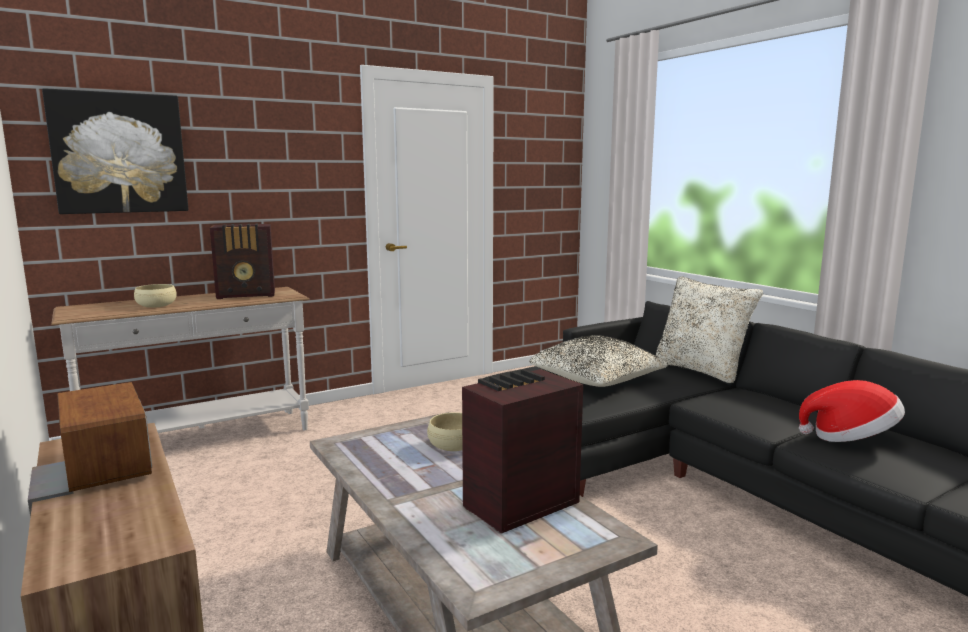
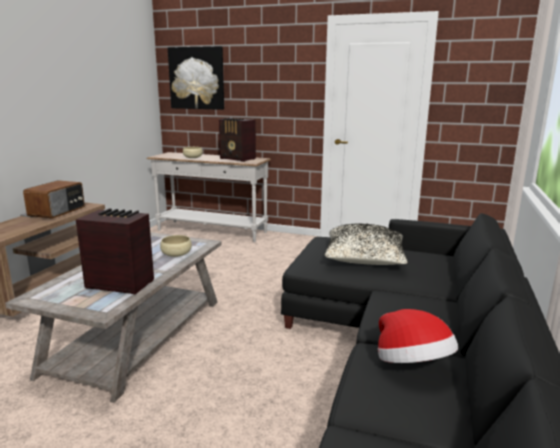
camera: 50 degrees right, 5 degrees up
(700, 372) = (455, 282): beige pillow -> none

